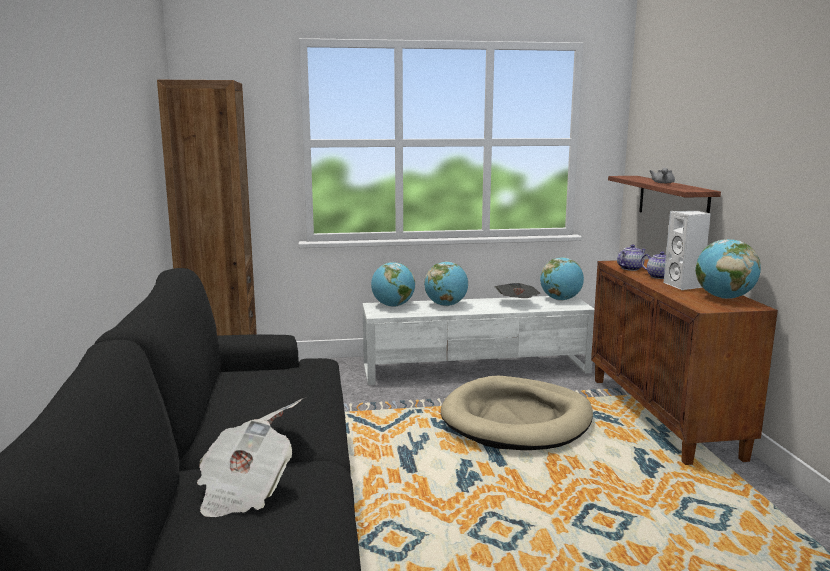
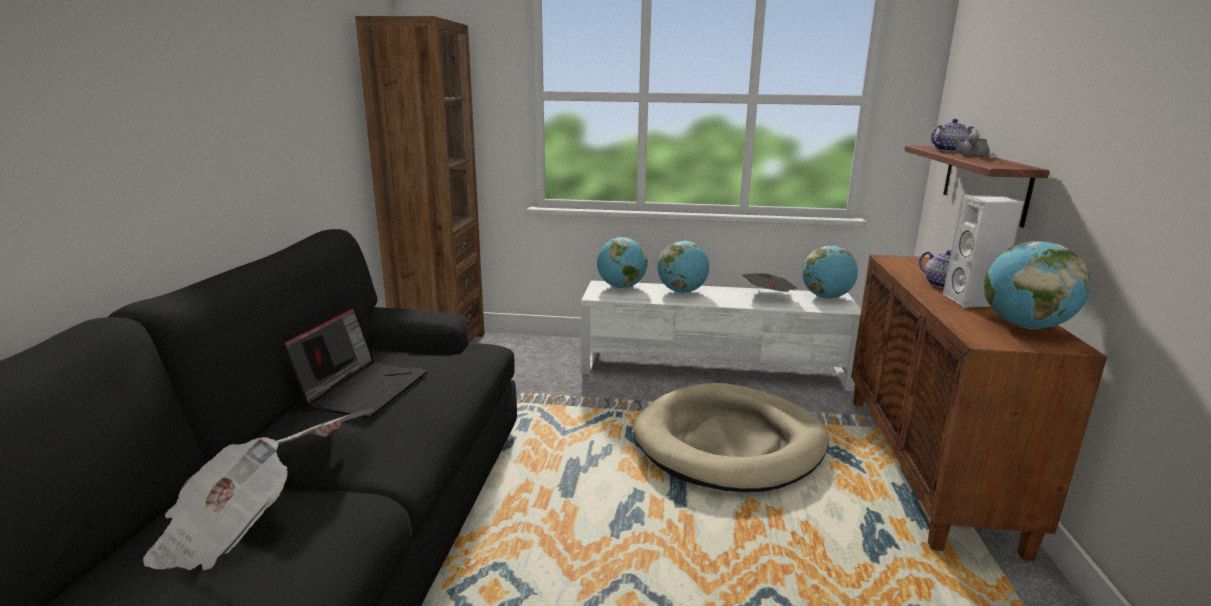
camera: 15 degrees right, 5 degrees up
(252, 396) = (364, 388): none -> laptop
(630, 268) = (907, 269): teapot -> teapot (949, 150)

